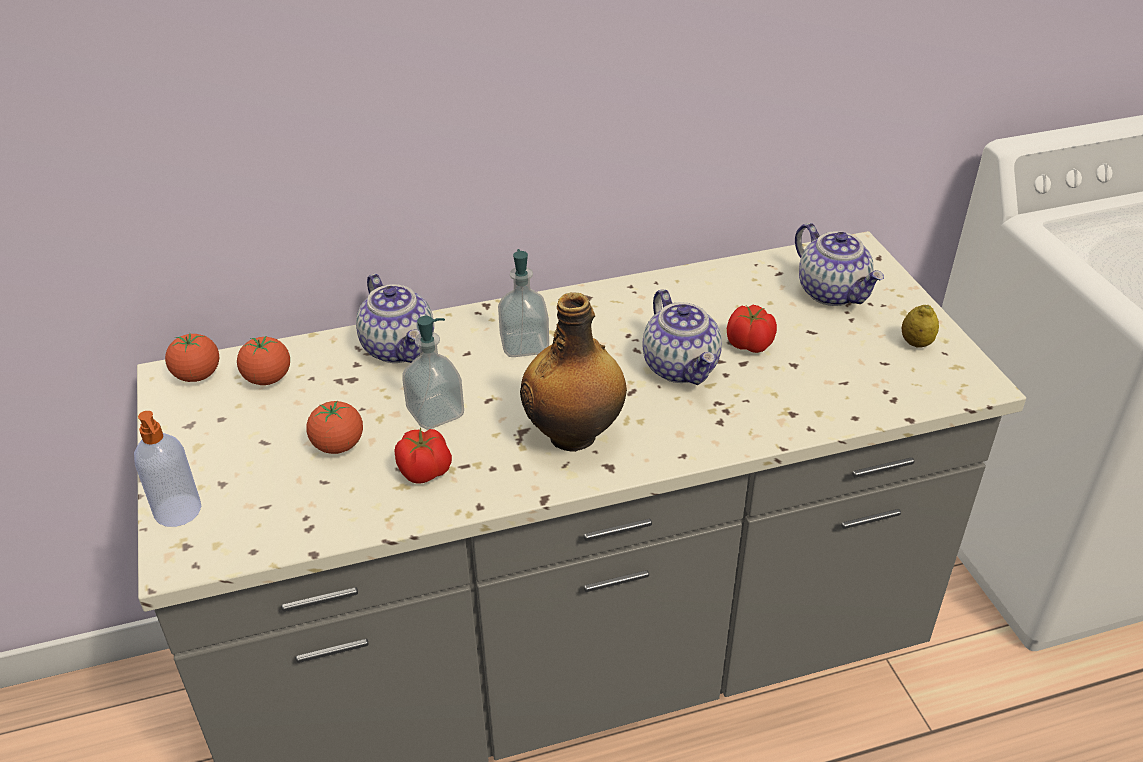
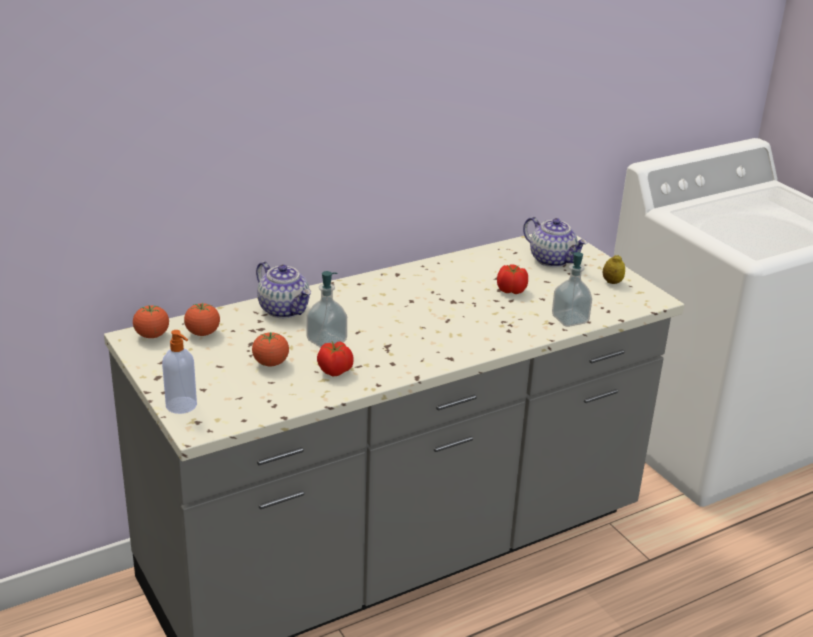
camera: 15 degrees left, 10 degrees down
(524, 345) = (367, 302): soap dispenser -> soap dispenser (570, 319)
(574, 434) = (421, 344): bottle -> none
(681, 367) = (474, 305): teapot -> none

